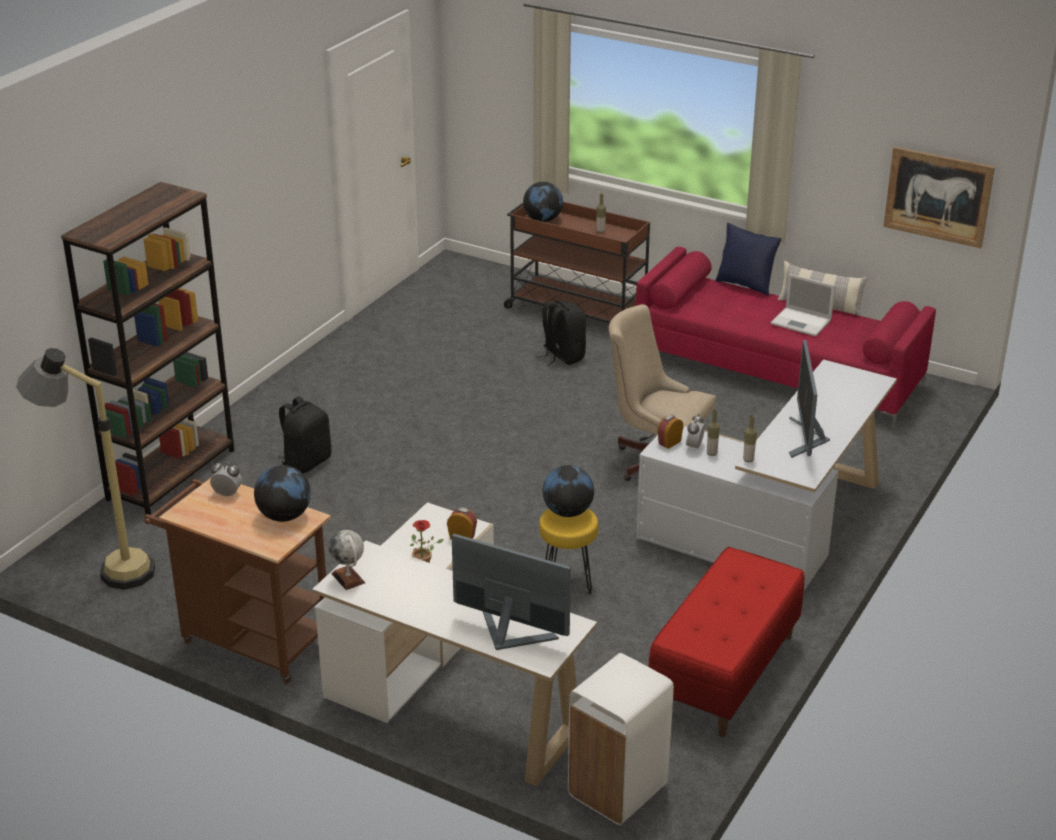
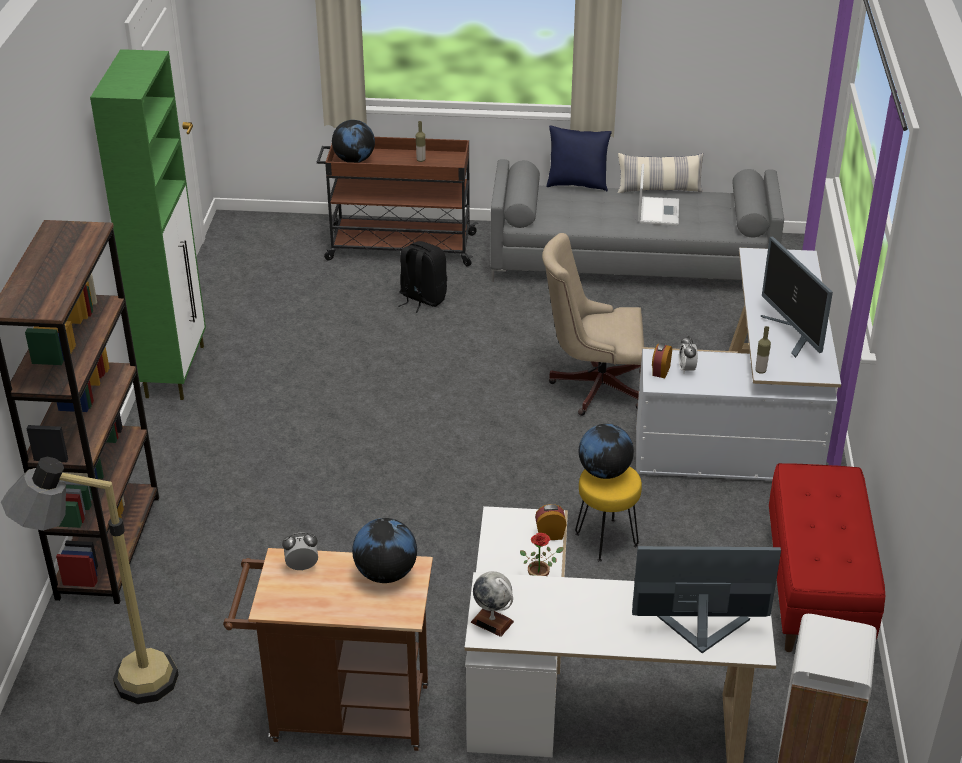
camera: 25 degrees left, 5 degrees up
(306, 462) = (248, 488): black backpack -> none
(318, 362) = (176, 370): none -> green cabinet
(711, 453) = (707, 372): bottle -> none
(778, 371) = (632, 262): red sofa -> grey sofa
(802, 322) = (658, 211): laptop -> laptop turned 90 degrees counterclockwise
(938, 196) = (766, 62): picture -> none

